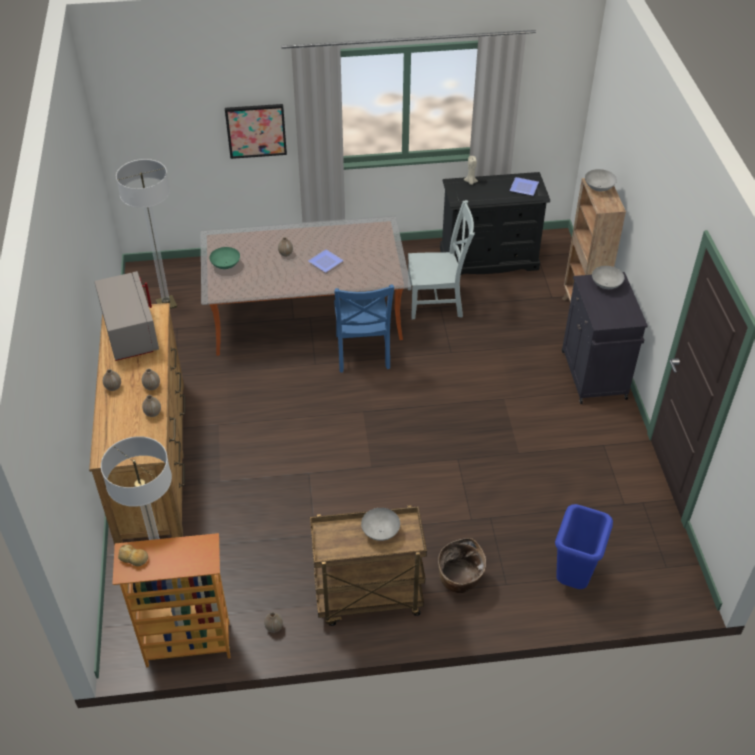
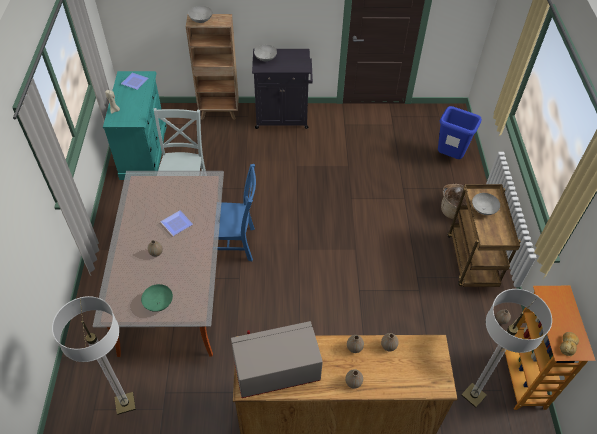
camera: 85 degrees left, 5 degrees up
(256, 130) = (28, 220): picture -> none
(489, 259) = (144, 151): black dresser -> turquoise dresser

